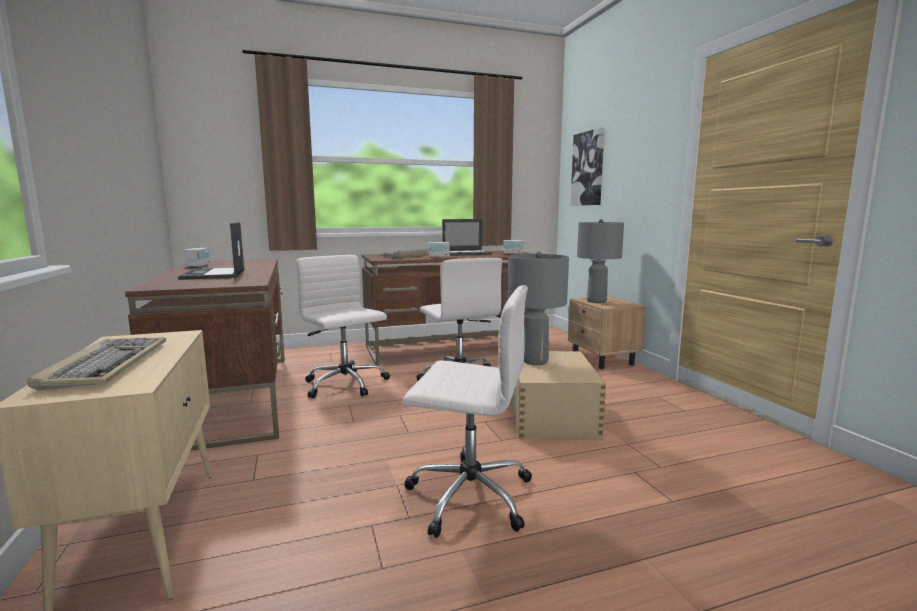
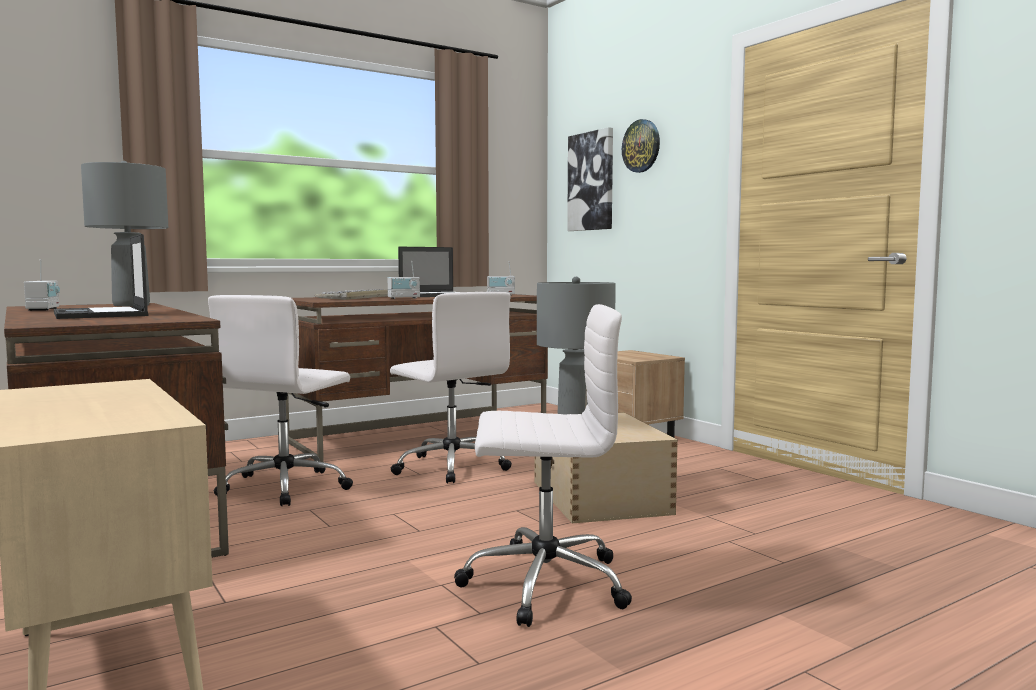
camera: 15 degrees left, 5 degrees down
(106, 365) = (78, 410): keyboard -> none
(346, 385) = (286, 487): white office chair -> white office chair turned 105 degrees counterclockwise
(596, 301) = (621, 355): grey table lamp -> grey table lamp (132, 305)
(623, 141) = (641, 146): none -> wall clock

